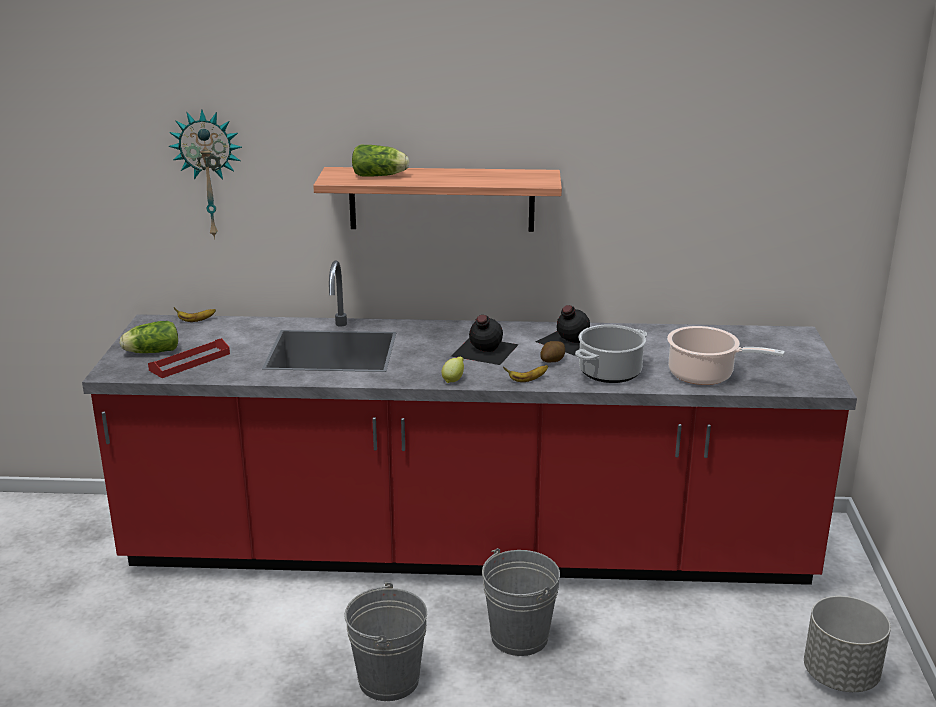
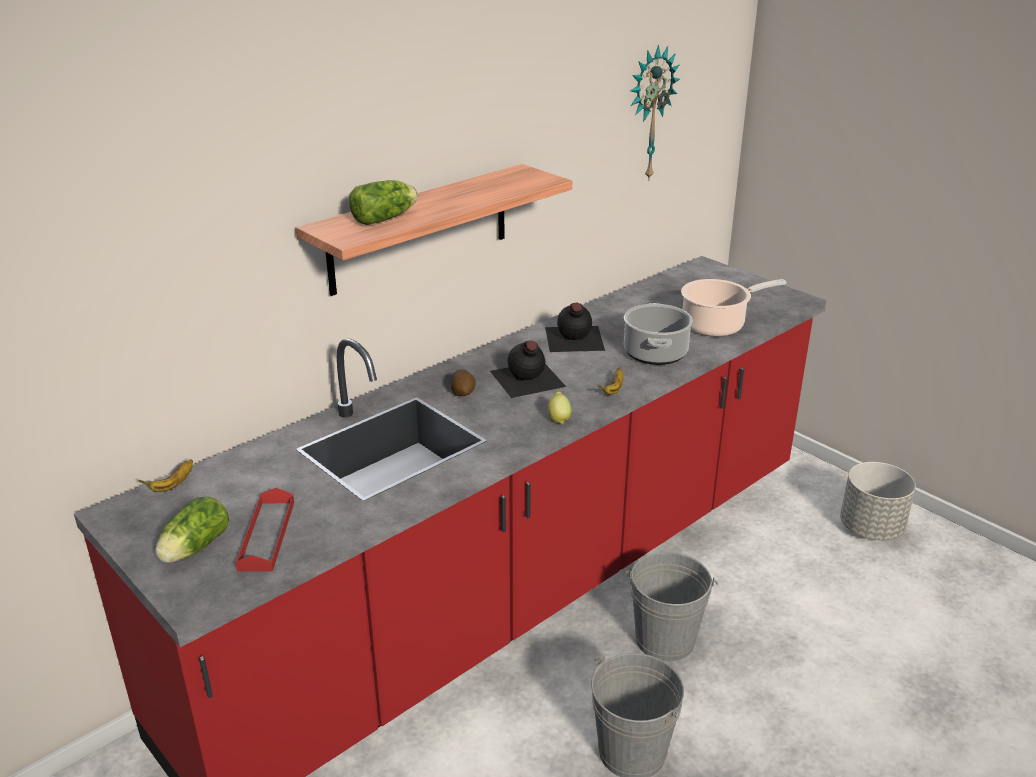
camera: 45 degrees left, 5 degrees up
(209, 174) = (150, 280): wall clock -> wall clock (648, 114)
(552, 361) = (597, 363): potato -> potato (463, 393)

